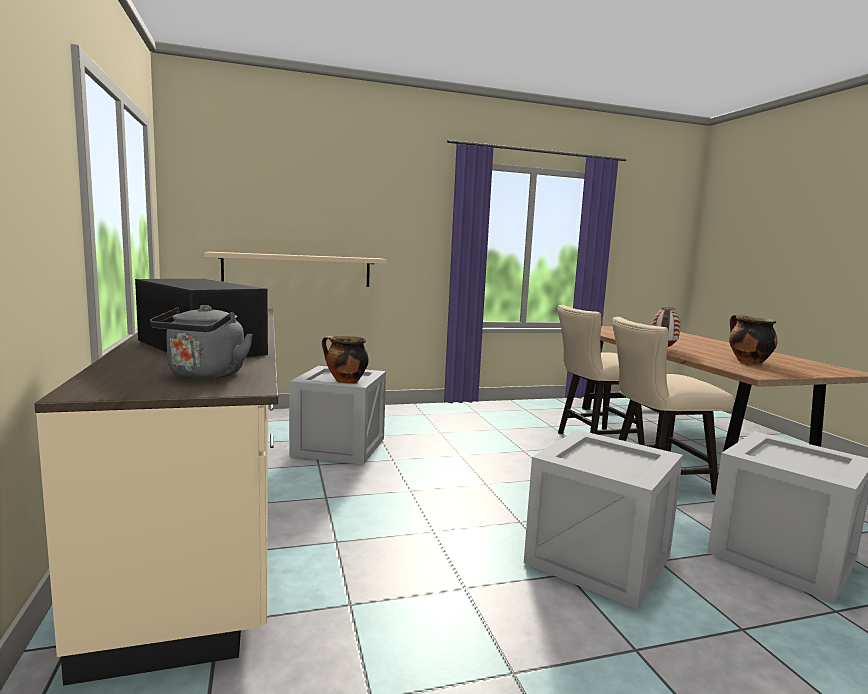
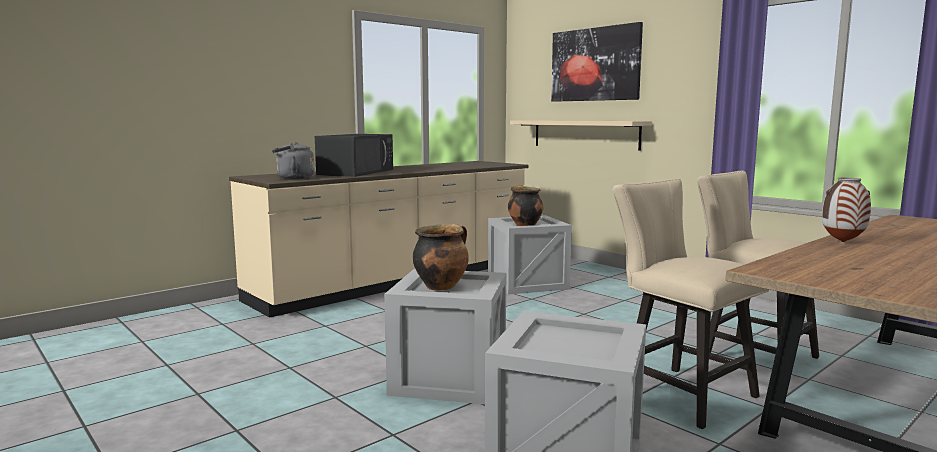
camera: 65 degrees right, 0 degrees up
(309, 194) = (595, 64): none -> picture
(748, 362) = (874, 269): cooking pot -> cooking pot (441, 286)

